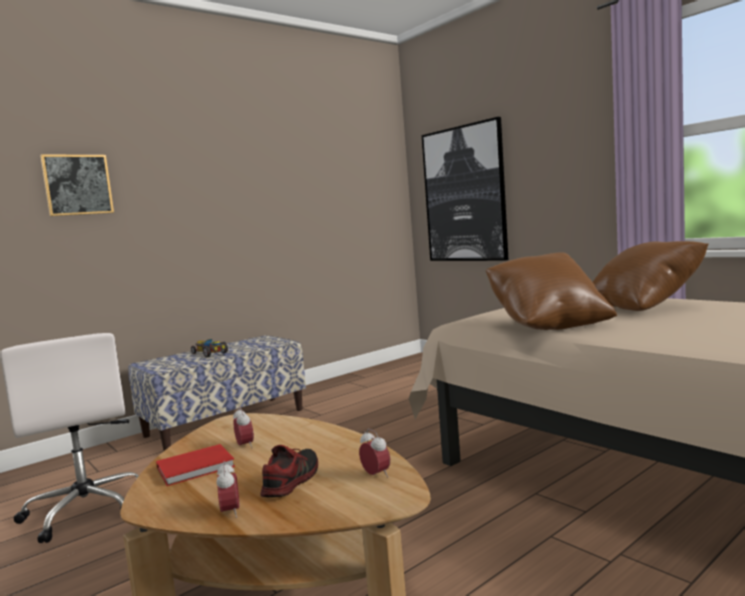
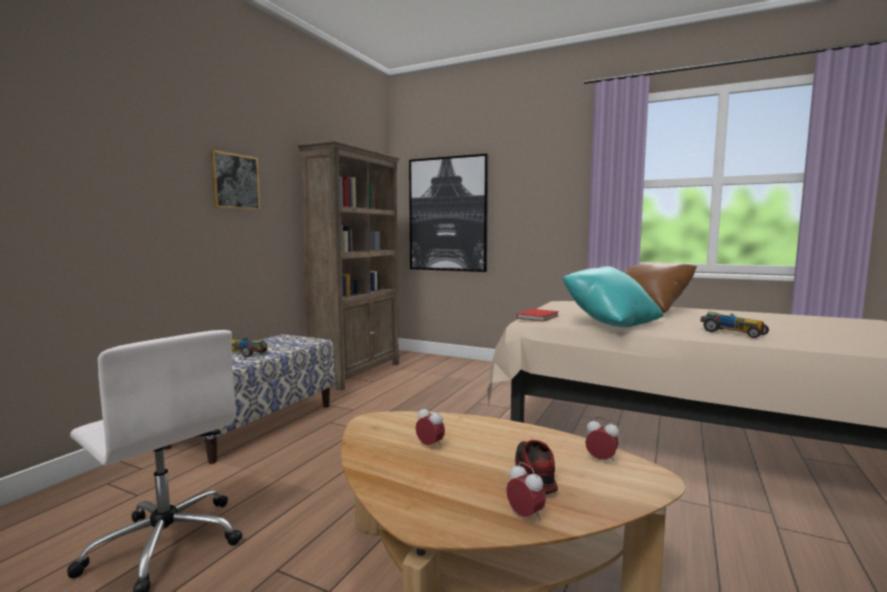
camera: 25 degrees left, 0 degrees up
(78, 185) = (99, 155): picture -> picture (235, 181)
(198, 467) = (413, 473): red book -> red book (539, 317)
(360, 377) = (358, 373): none -> brown bookcase
(548, 325) = (610, 324): brown pillow -> turquoise pillow
(686, 337) = (731, 332): none -> toy car

